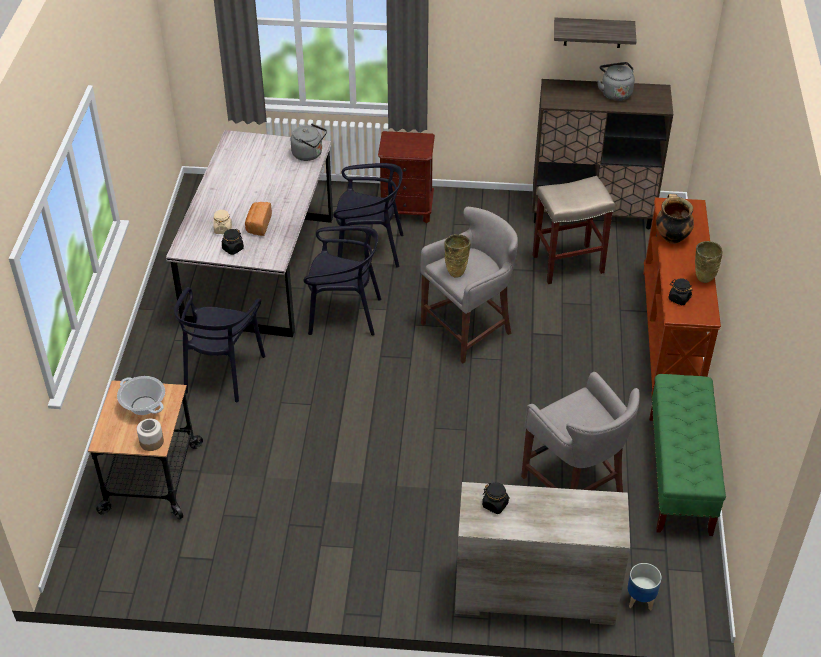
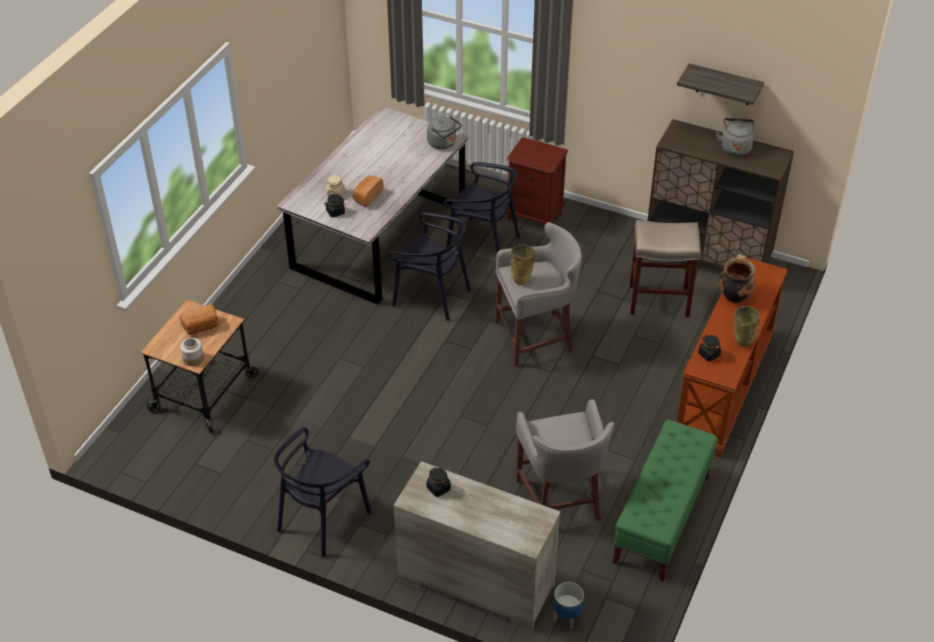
camera: 20 degrees right, 0 degrees up
(143, 406) = (201, 327): cooking pot -> bread
(222, 372) = (303, 319): black chair -> black chair (322, 519)

